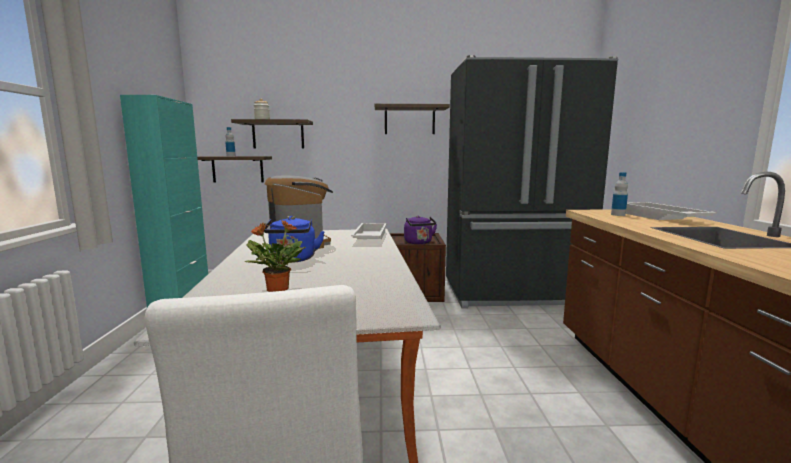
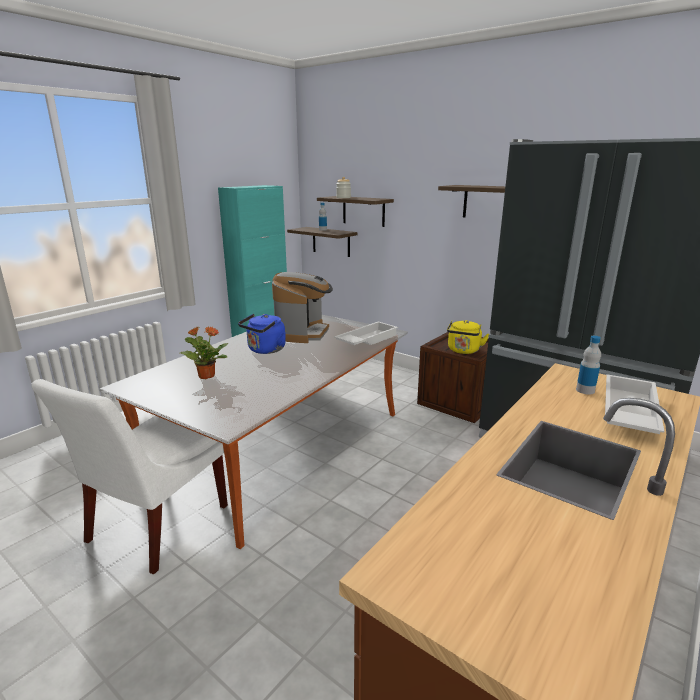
camera: 40 degrees right, 10 degrees up
(419, 243) = (463, 351): purple kettle -> yellow kettle

